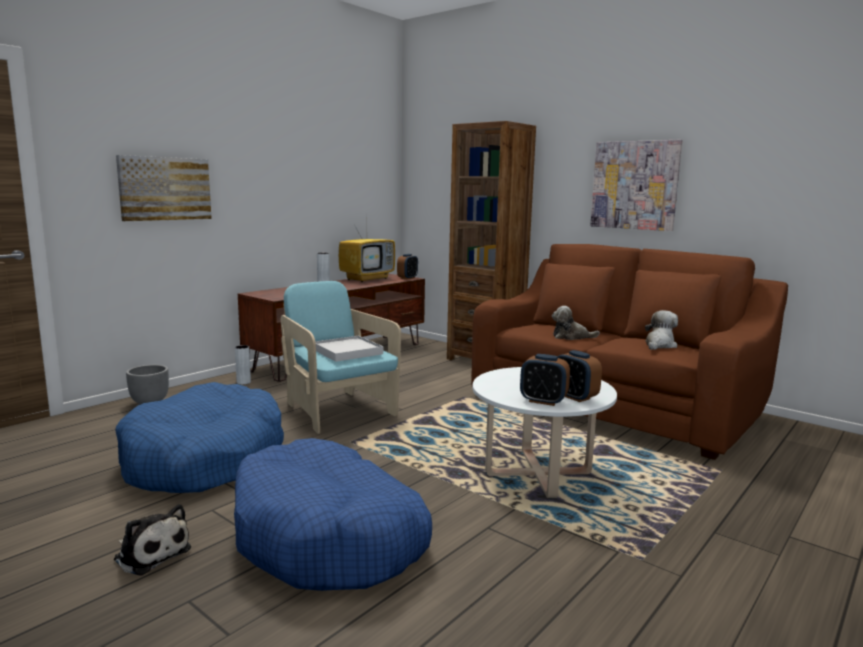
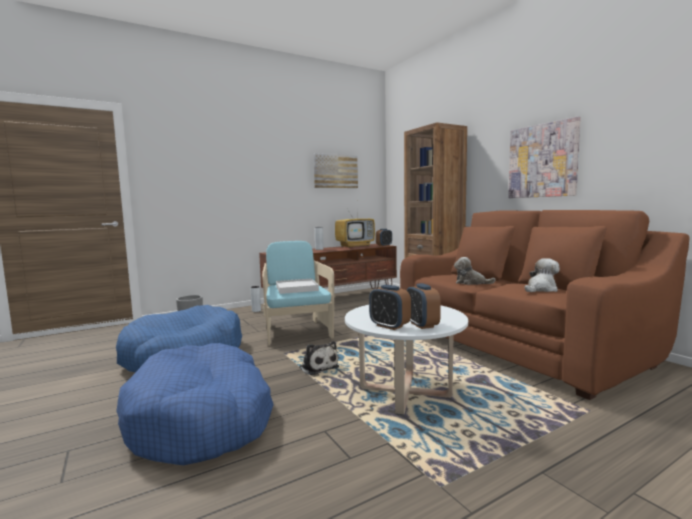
camera: 20 degrees right, 5 degrees down
(151, 553) = (86, 412): plush toy -> plush toy (318, 367)
(165, 188) = (210, 185): picture -> picture (335, 171)

